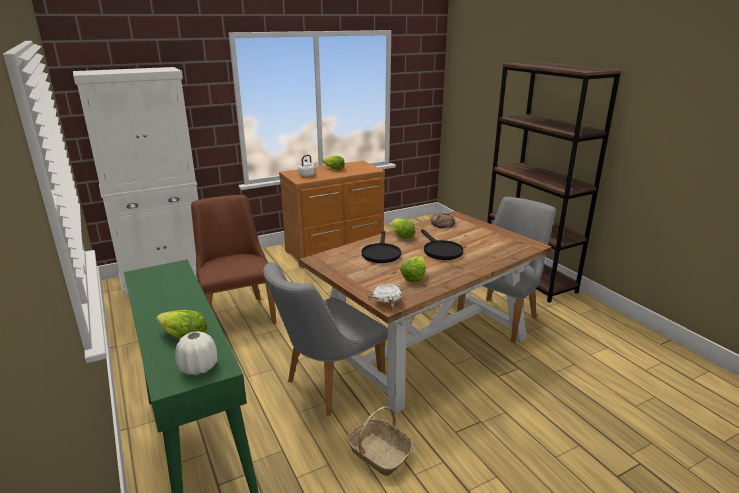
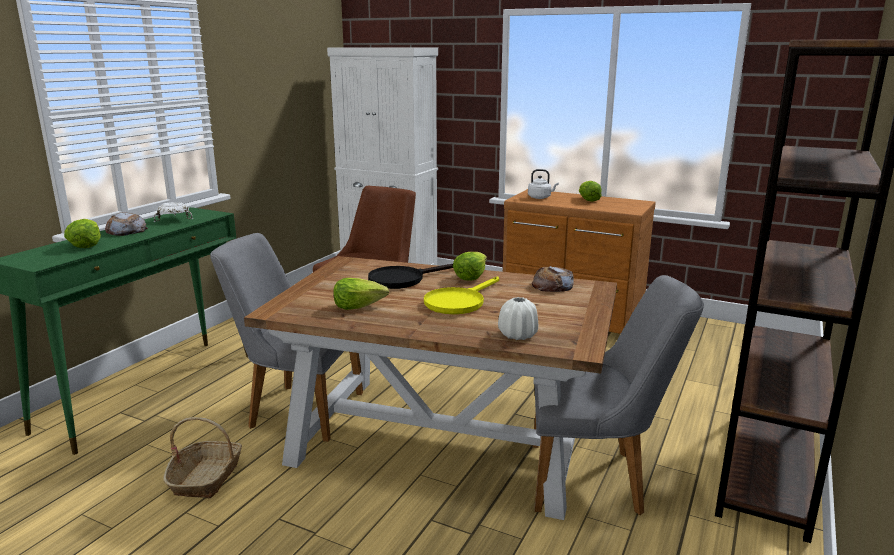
camera: 55 degrees right, 5 degrees down
(162, 312) = (126, 231): none -> bread
(198, 367) = (39, 259): white vase -> white vase (517, 335)
(387, 302) = (277, 309): white bowl -> white bowl (174, 220)
(440, 250) = (458, 302): black frying pan -> yellow frying pan

